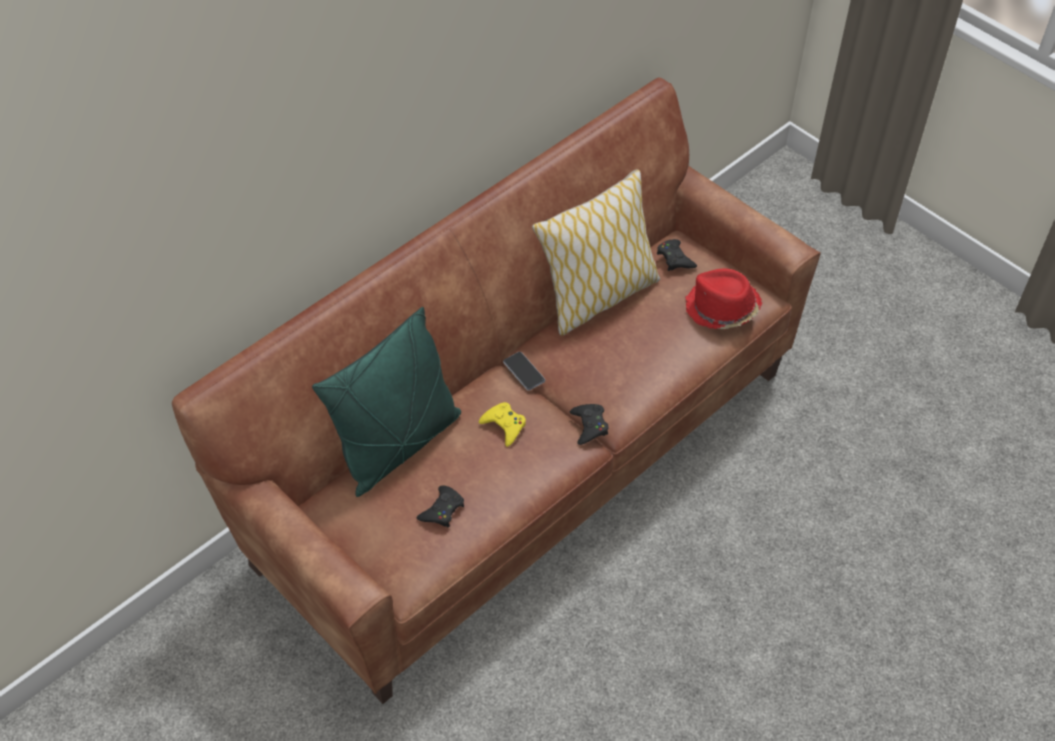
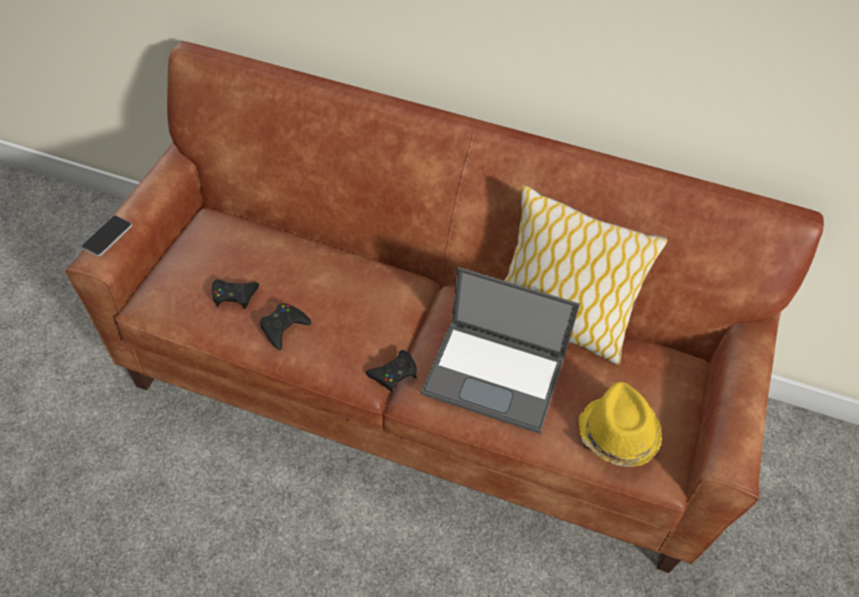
camera: 60 degrees right, 0 degrees up
(398, 445) = (295, 241): green pillow -> none
(504, 426) = (354, 305): yellow game controller -> none
(524, 371) = (432, 299): phone -> phone (107, 236)
(631, 358) = (496, 375): none -> laptop
(675, 259) = (656, 367): black game controller -> black game controller (283, 328)
(721, 309) = (617, 434): red hat -> yellow hat

